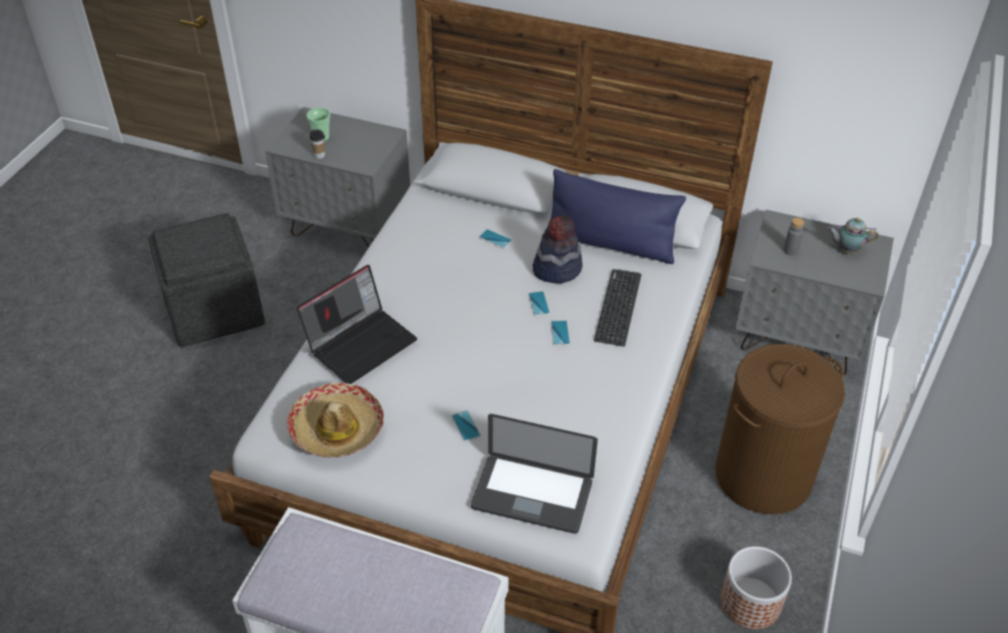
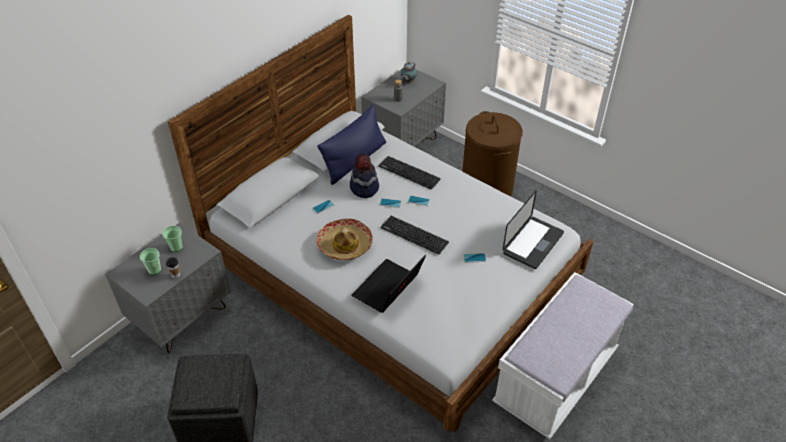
camera: 70 degrees left, 0 degrees up
(336, 429) = (457, 316): hat -> hat (345, 245)
(361, 343) = (388, 289): laptop -> laptop turned 120 degrees counterclockwise
(363, 141) = (176, 247): none -> cup
(482, 345) = (414, 235): none -> keyboard
(750, 602) = (558, 219): planter -> none

